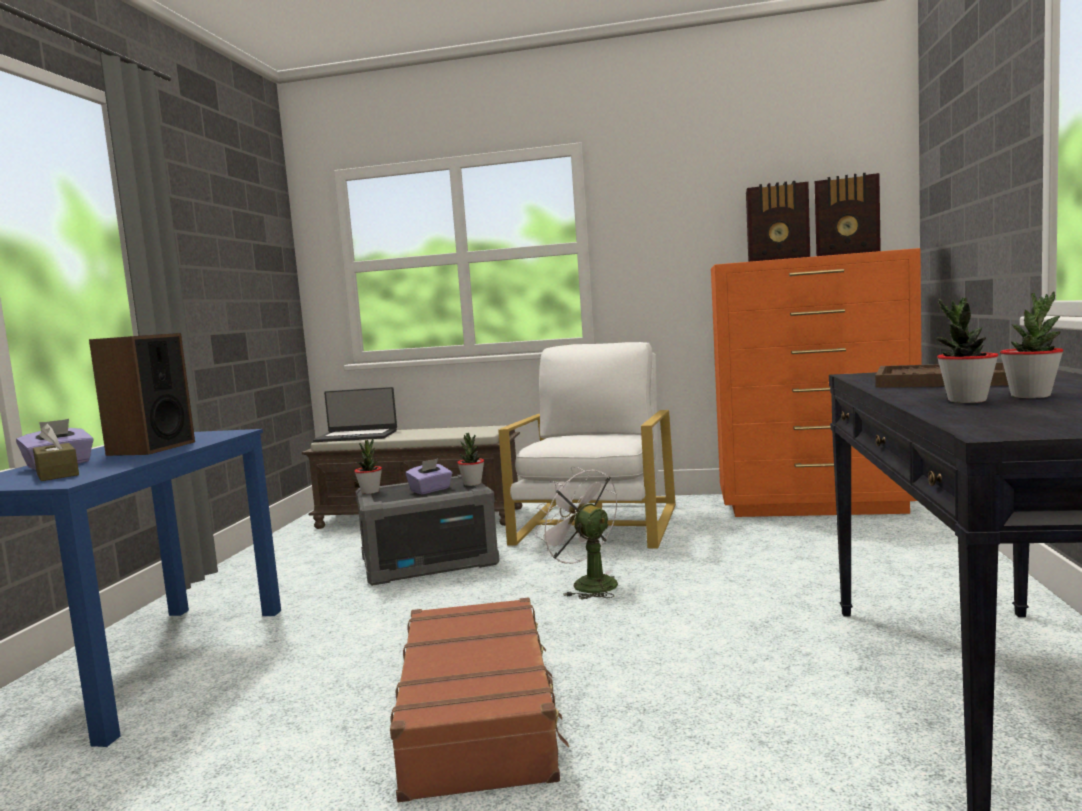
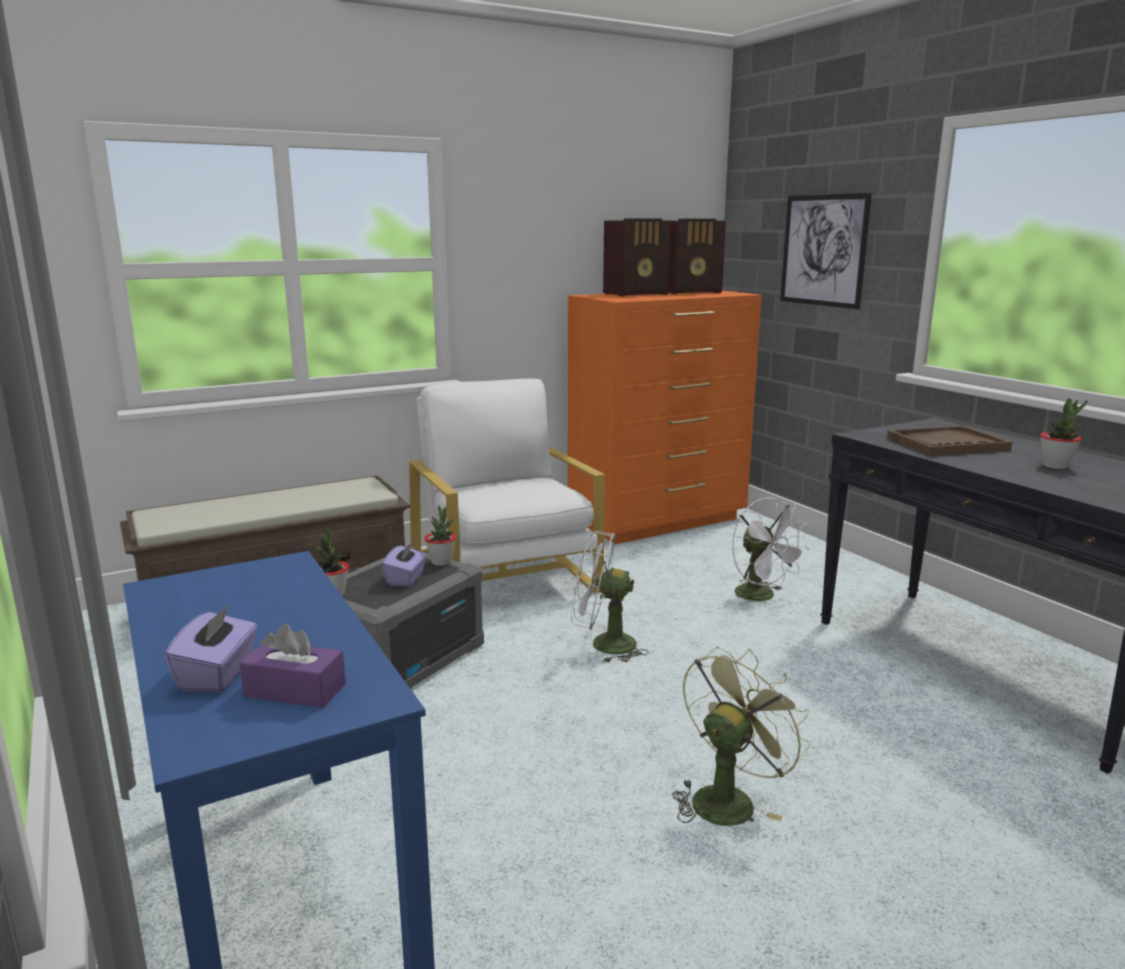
camera: 40 degrees left, 10 degrees up
(57, 474) = (295, 690): brown tissue box -> purple tissue box
(151, 448) = (264, 615): speaker -> none
(356, 436) = (189, 516): laptop -> none
(479, 714) = (728, 798): brown suitcase -> green fan
(812, 580) = (762, 597): none -> white fan
(966, 400) = (1038, 474): potted plant -> none
(975, 184) = (823, 250): none -> picture

